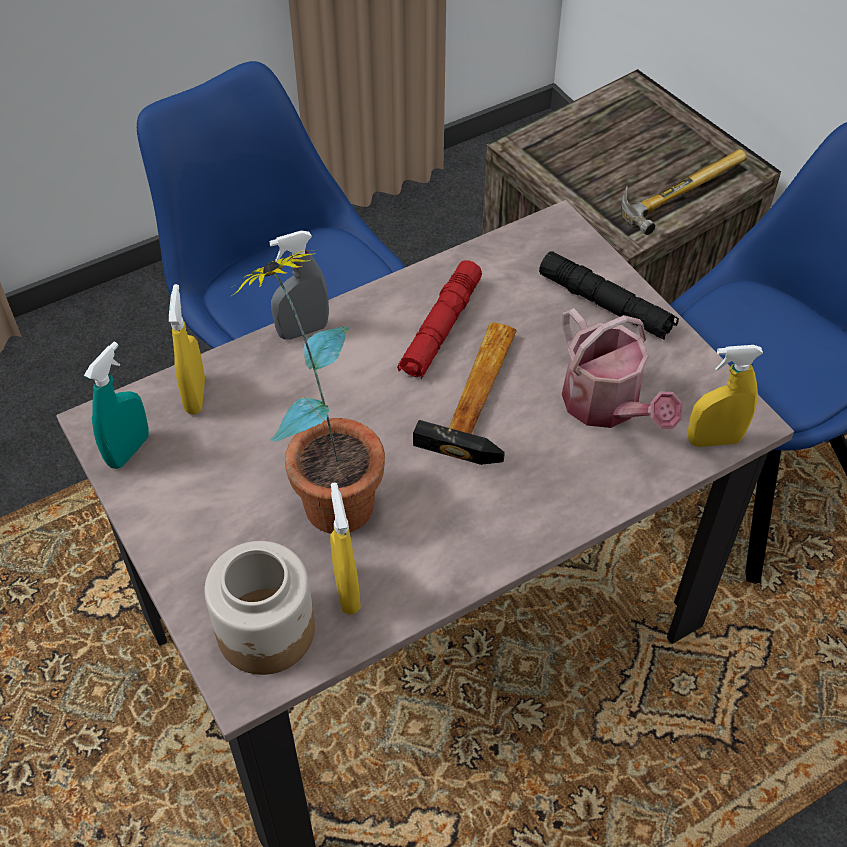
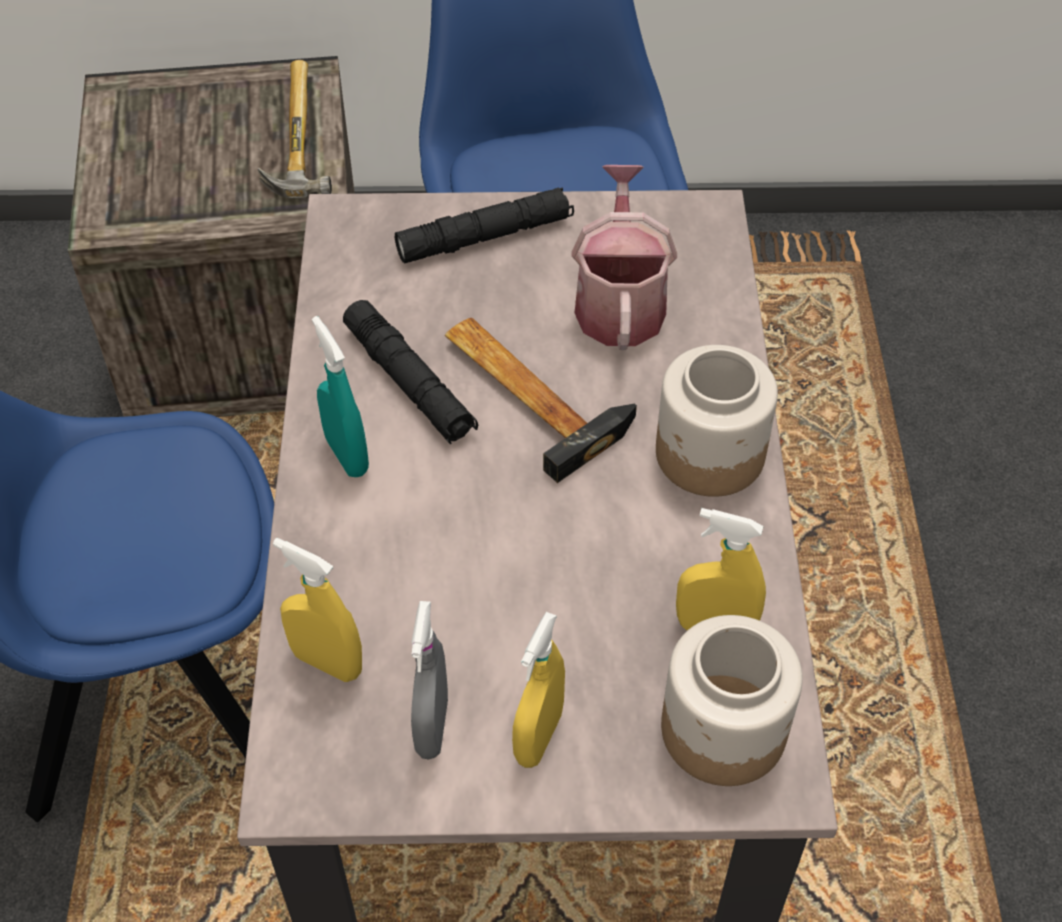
camera: 60 degrees left, 0 degrees up
(128, 450) = (363, 771): turquoise spray bottle -> turquoise spray bottle (347, 455)
(303, 330) = (309, 509): grey spray bottle -> grey spray bottle (432, 727)
(326, 489) = (564, 588): potted plant -> none
(441, 328) = (409, 383): red flashlight -> black flashlight
(502, 523) = (709, 455): none -> jar
(607, 407) = (619, 302): watering can -> watering can turned 90 degrees counterclockwise
(714, 440) = (715, 247): yellow spray bottle -> yellow spray bottle (538, 737)

